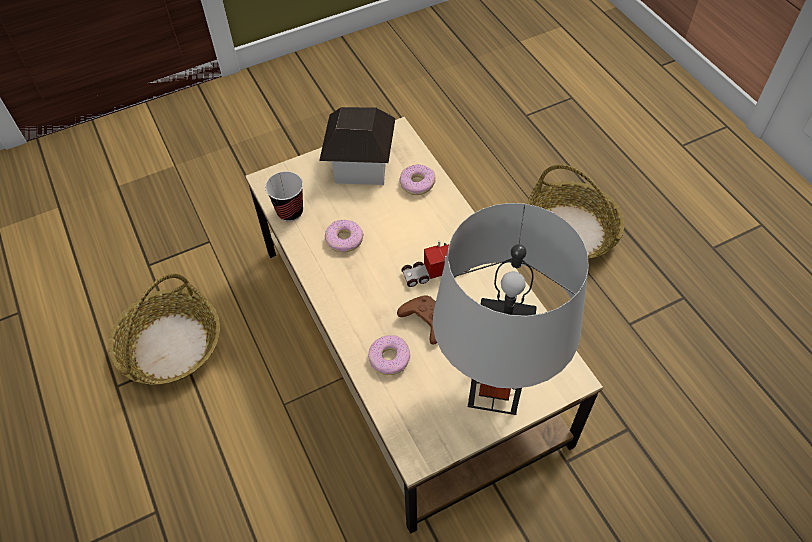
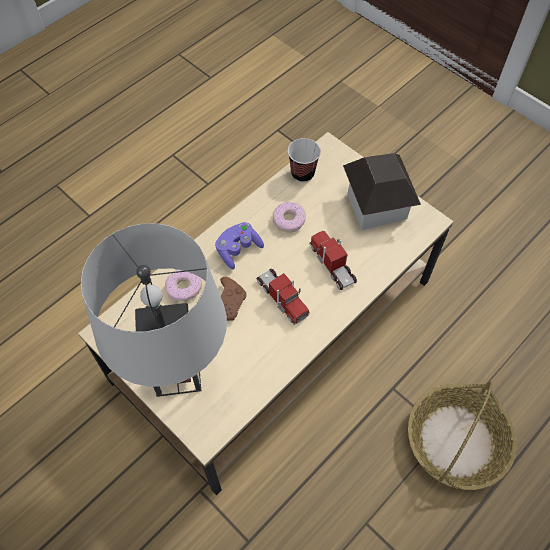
camera: 70 degrees right, 5 degrees up
(171, 345) = (215, 171): basket -> none
(361, 294) = (238, 250): none -> purple game controller
(413, 219) = (332, 264): none -> toy truck
(417, 183) = (374, 255): donut -> none

